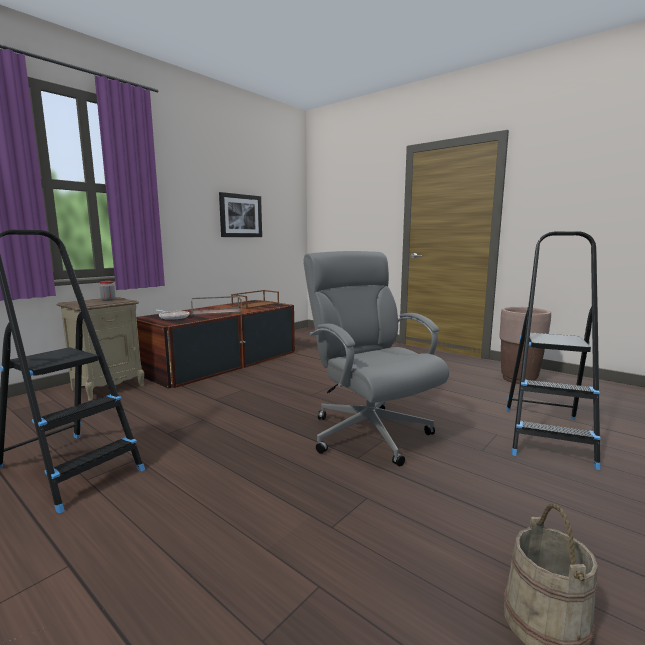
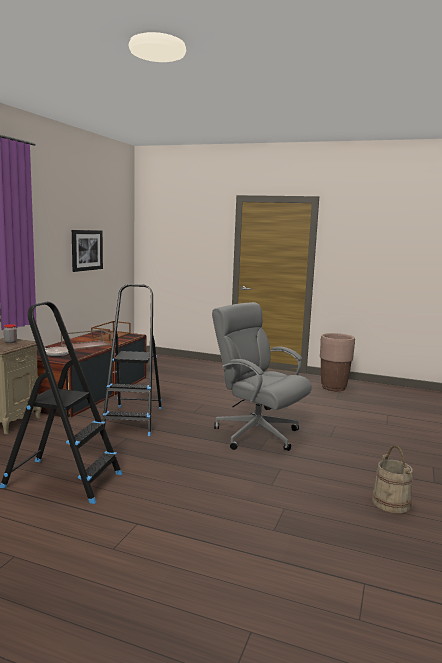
camera: 20 degrees left, 0 degrees up
(546, 435) = (364, 423): black step ladder -> black step ladder (133, 420)

